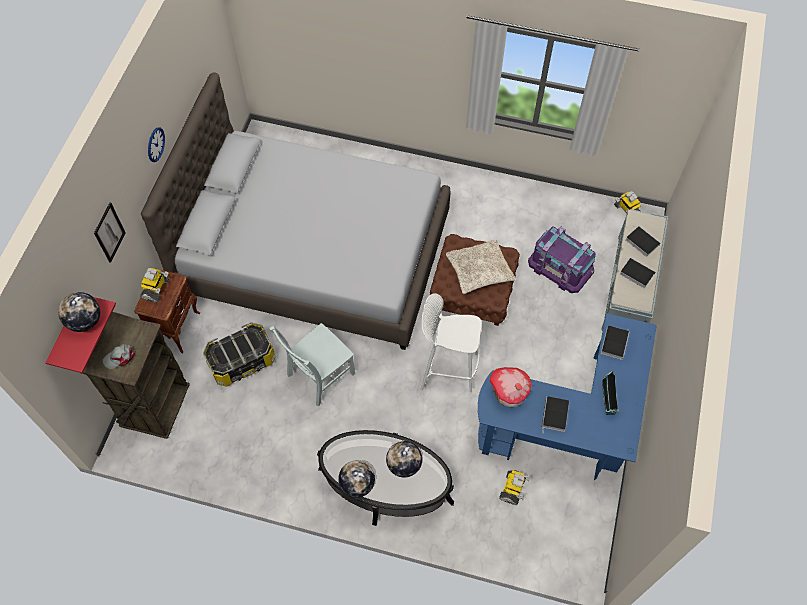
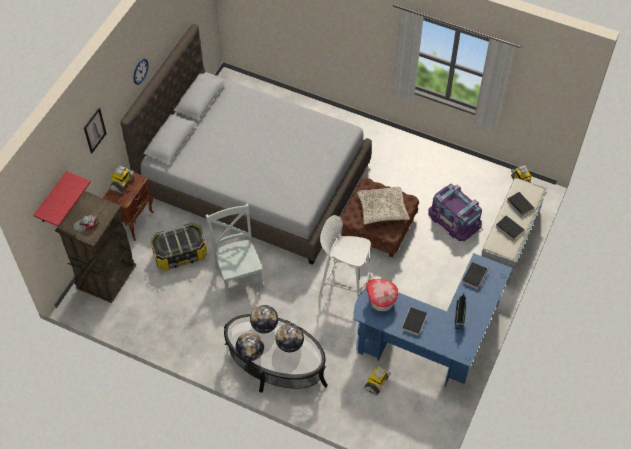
camera: 10 degrees right, 5 degrees down
(85, 321) = (66, 190): globe -> globe (264, 326)
(318, 376) = (239, 274): grey chair -> grey chair turned 105 degrees clockwise

